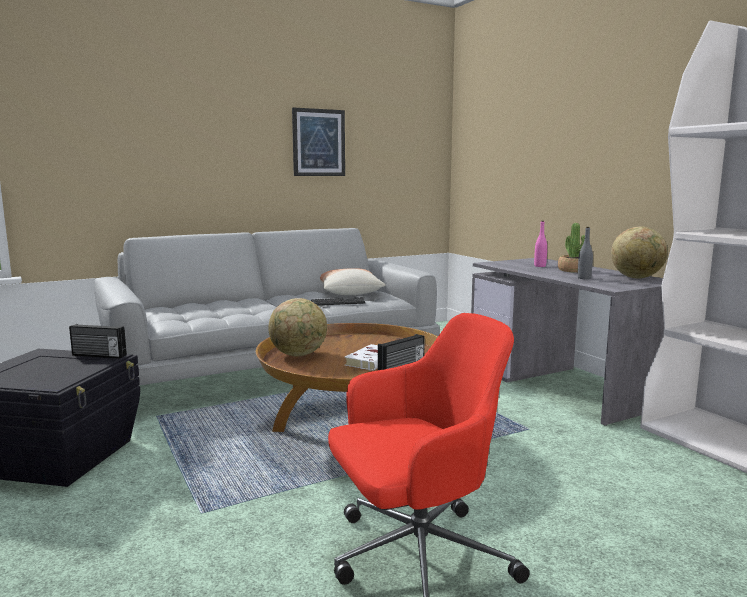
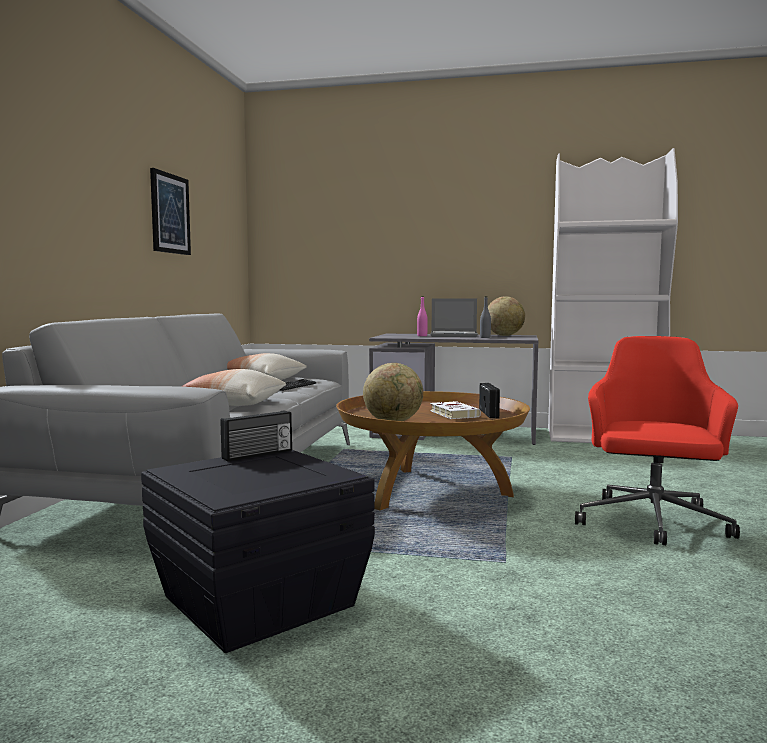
camera: 50 degrees left, 5 degrees down
(238, 311) = (232, 404): none -> pillow
(574, 270) = (454, 336): potted plant -> laptop

